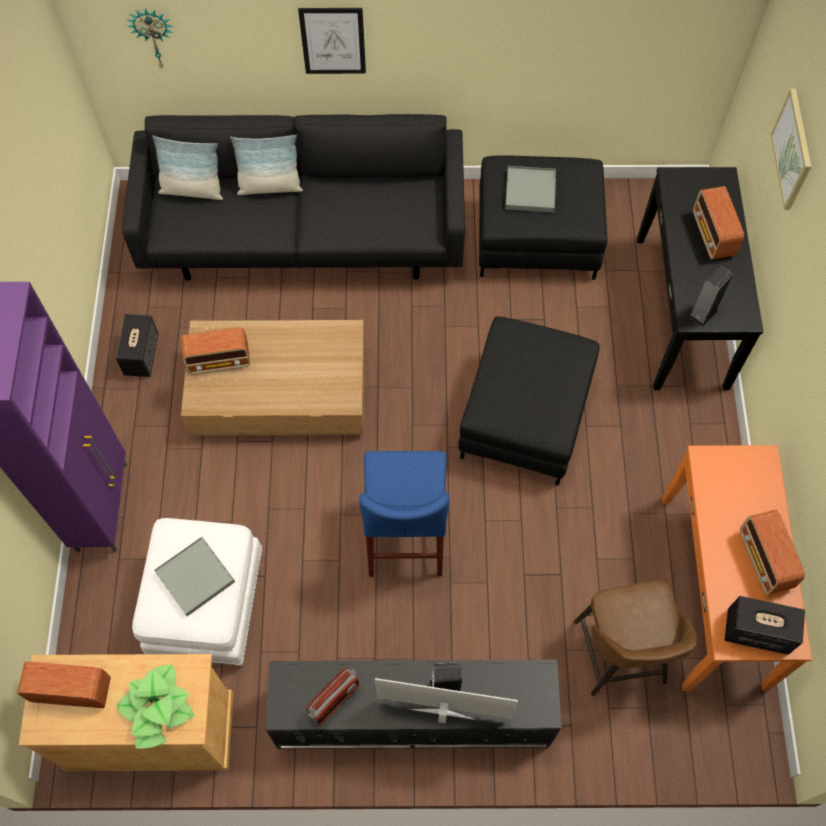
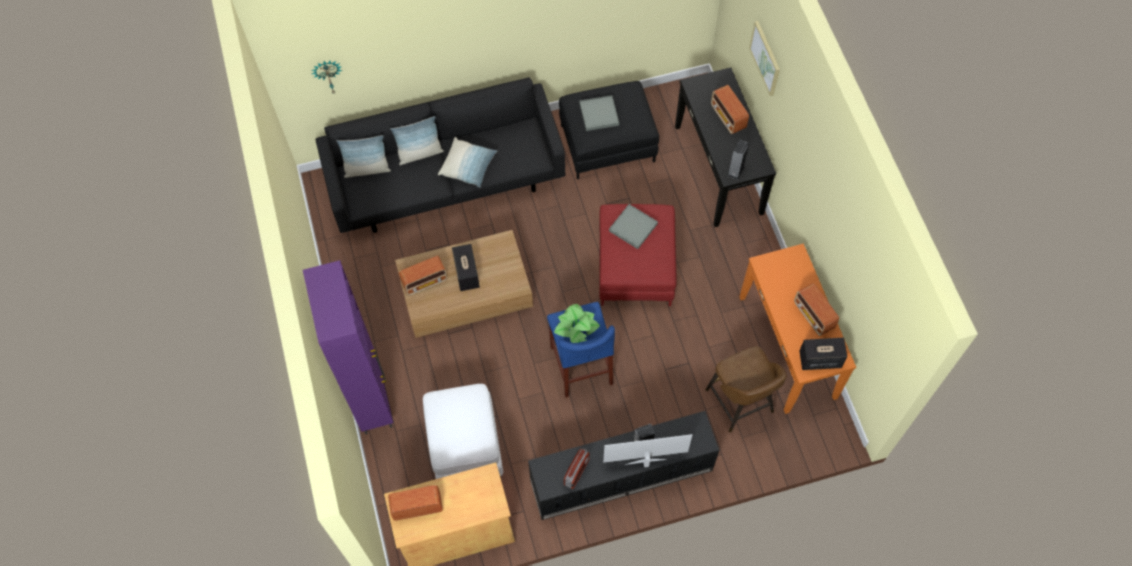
camera: 15 degrees left, 0 degrees up
(141, 354) = (361, 292): speaker -> speaker (466, 273)
(157, 708) = (474, 502): potted plant -> potted plant (576, 328)
(195, 577) = (462, 423): grey tray -> grey tray (633, 227)
(328, 219) = (468, 166): none -> pillow
(333, 41) = (449, 49): picture -> none
(524, 418) = (635, 268): black ottoman -> red ottoman

